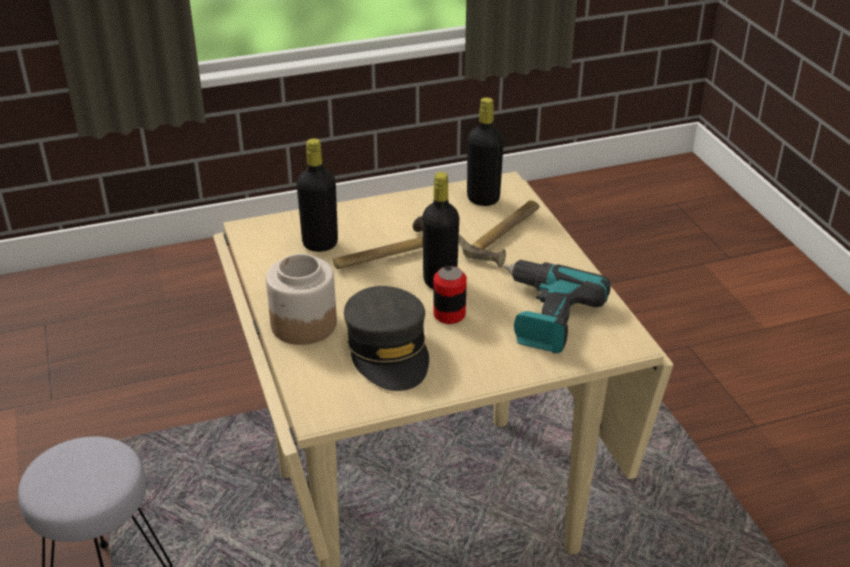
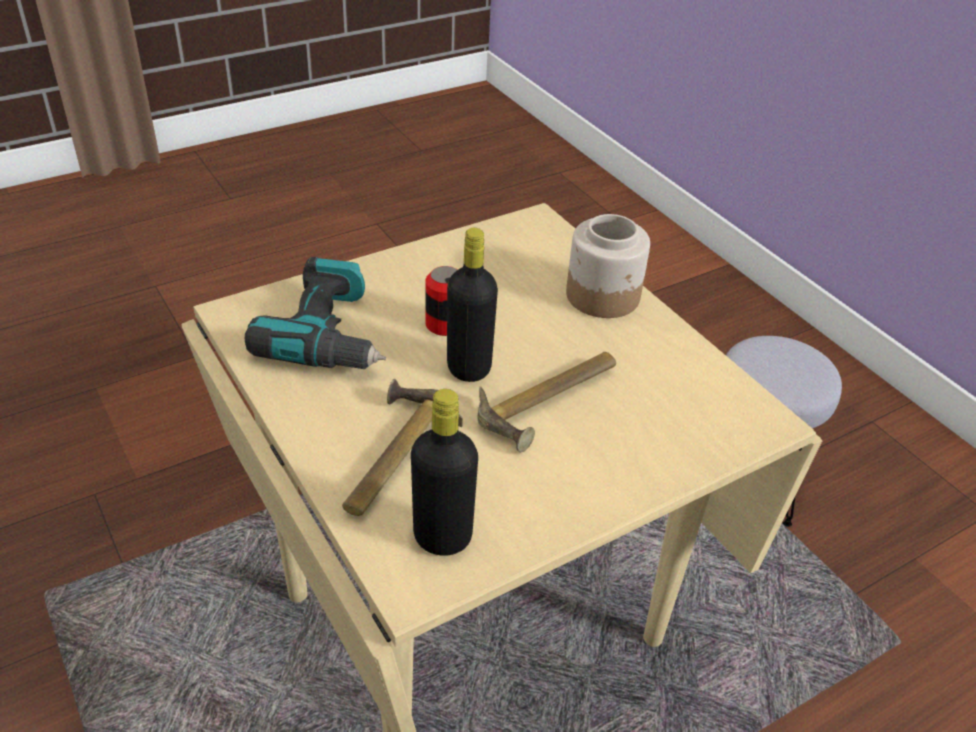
camera: 165 degrees right, 5 degrees up
(320, 244) = (653, 407): black bottle -> none
(388, 351) = (497, 277): grey cap -> none

